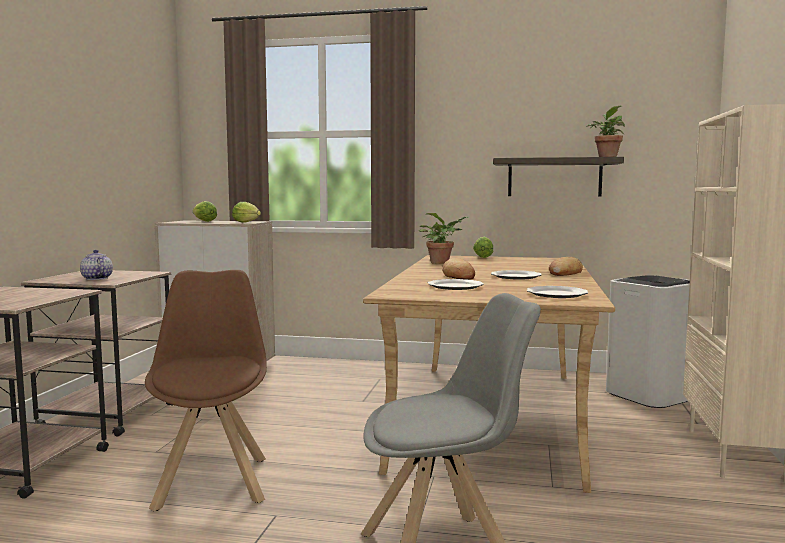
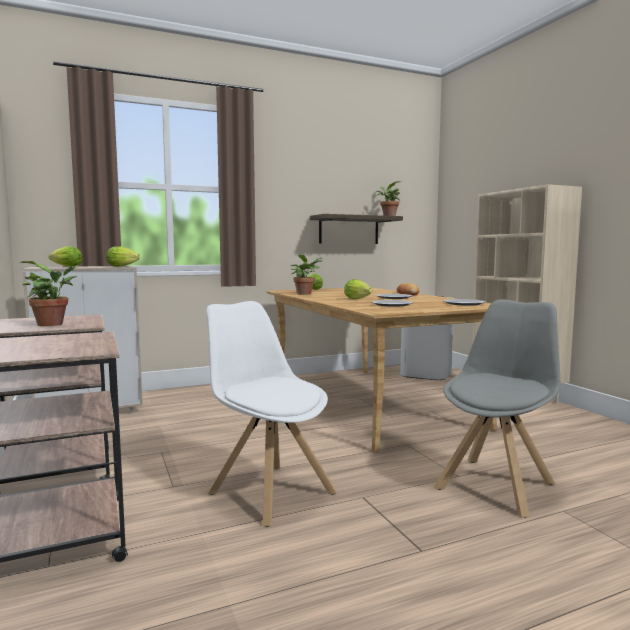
camera: 35 degrees left, 0 degrees up
(96, 278) = (54, 324): teapot -> potted plant
(212, 479) = (268, 490): brown chair -> white chair
(458, 275) = (358, 299): bread -> lettuce

